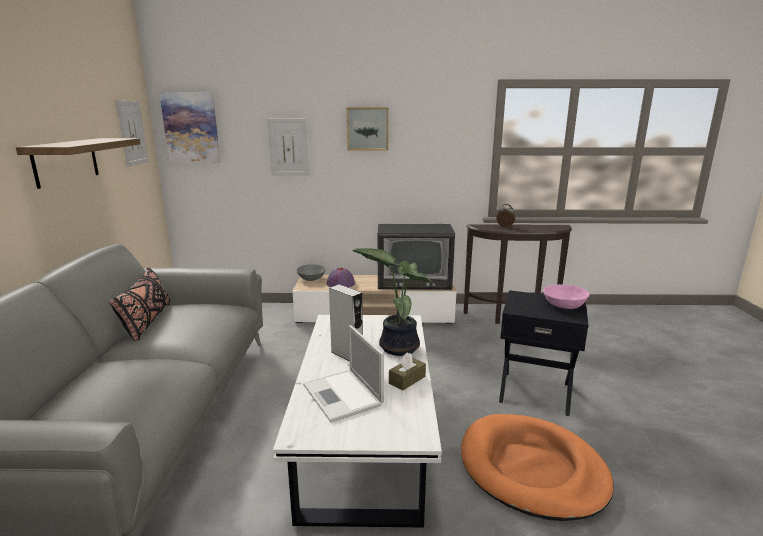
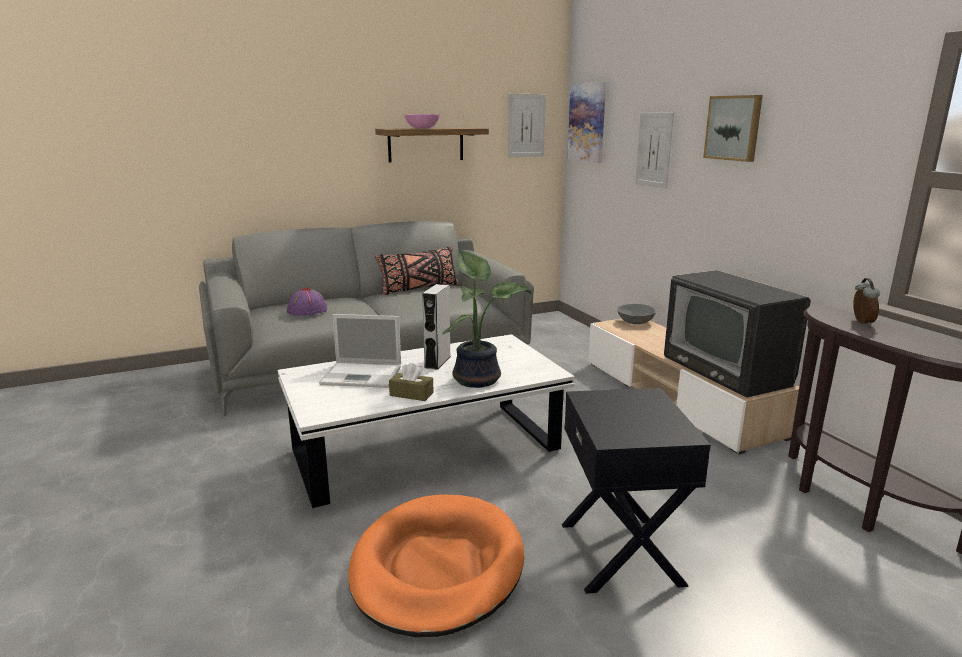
camera: 65 degrees right, 0 degrees up
(341, 284) = (646, 337): purple hat -> purple hat (307, 310)
(343, 396) = (363, 375): laptop -> laptop turned 120 degrees counterclockwise
(564, 305) = (652, 428): pink bowl -> pink bowl (422, 128)

